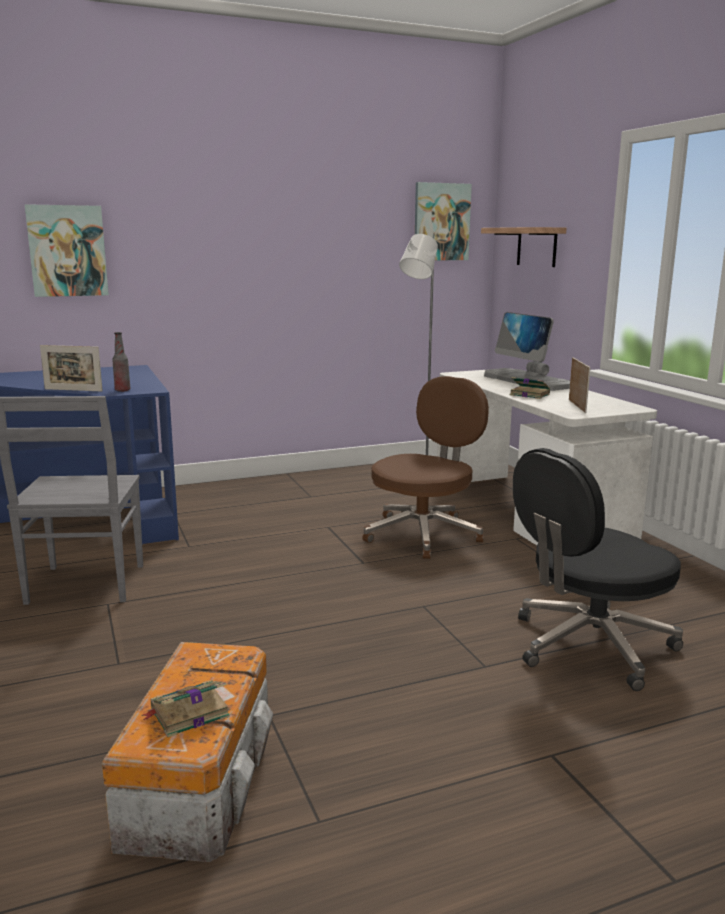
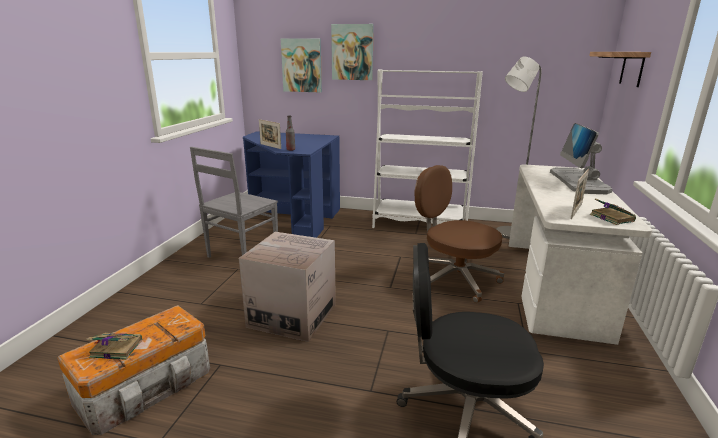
camera: 35 degrees right, 5 degrees up
(283, 630) = (292, 315): none -> cardboard box
(300, 484) = (419, 224): none -> white bookcase
(424, 534) = (454, 279): brown office chair -> brown office chair turned 120 degrees counterclockwise
(441, 222) = (562, 47): picture -> picture (352, 52)
(528, 394) = (554, 193): book -> book (611, 217)

